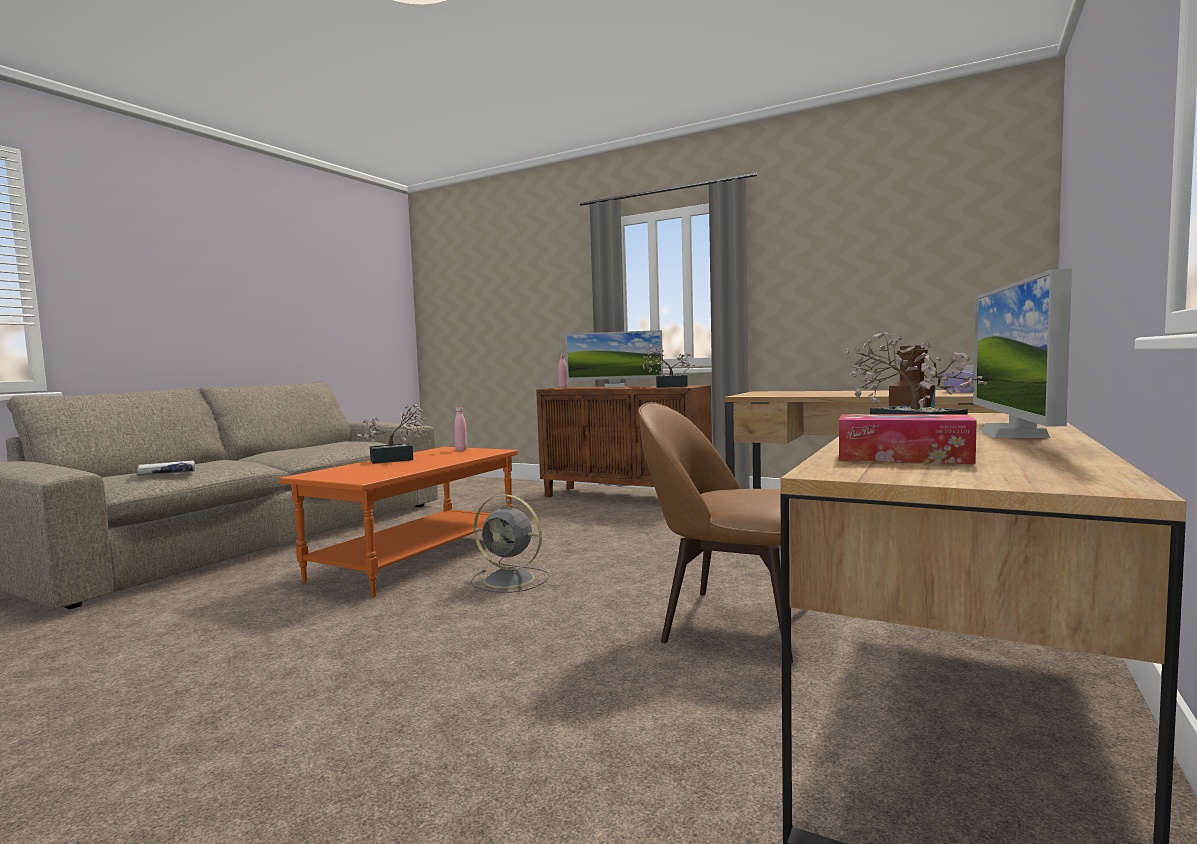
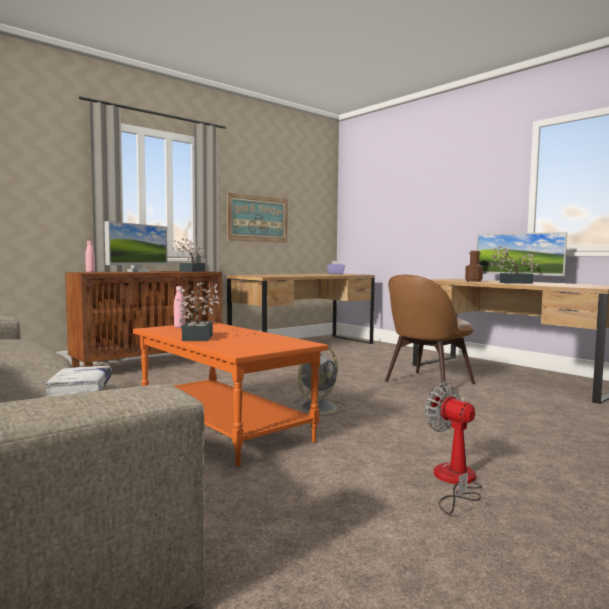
camera: 70 degrees left, 0 degrees up
(233, 676) = (454, 482): none -> fan
(834, 299) = (258, 218): none -> picture
(903, 457) = (569, 285): tissue box -> none

